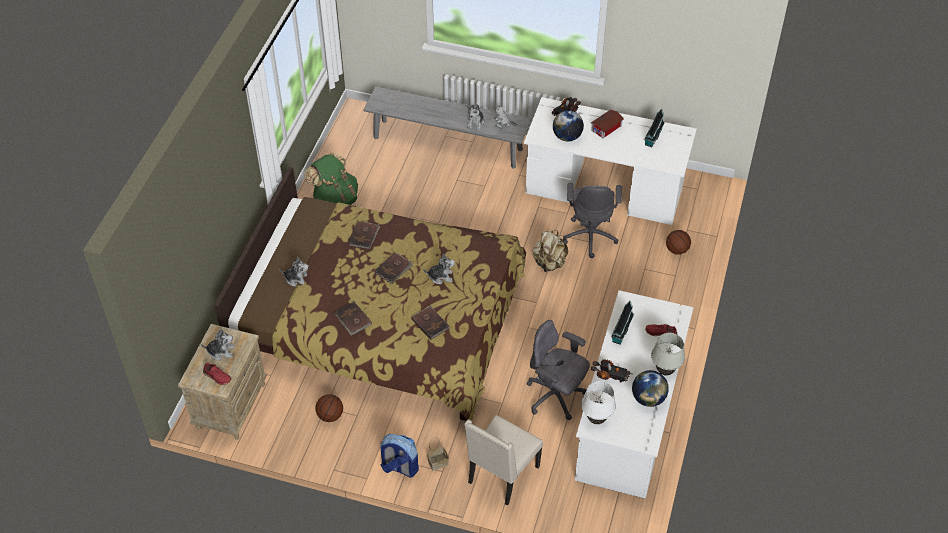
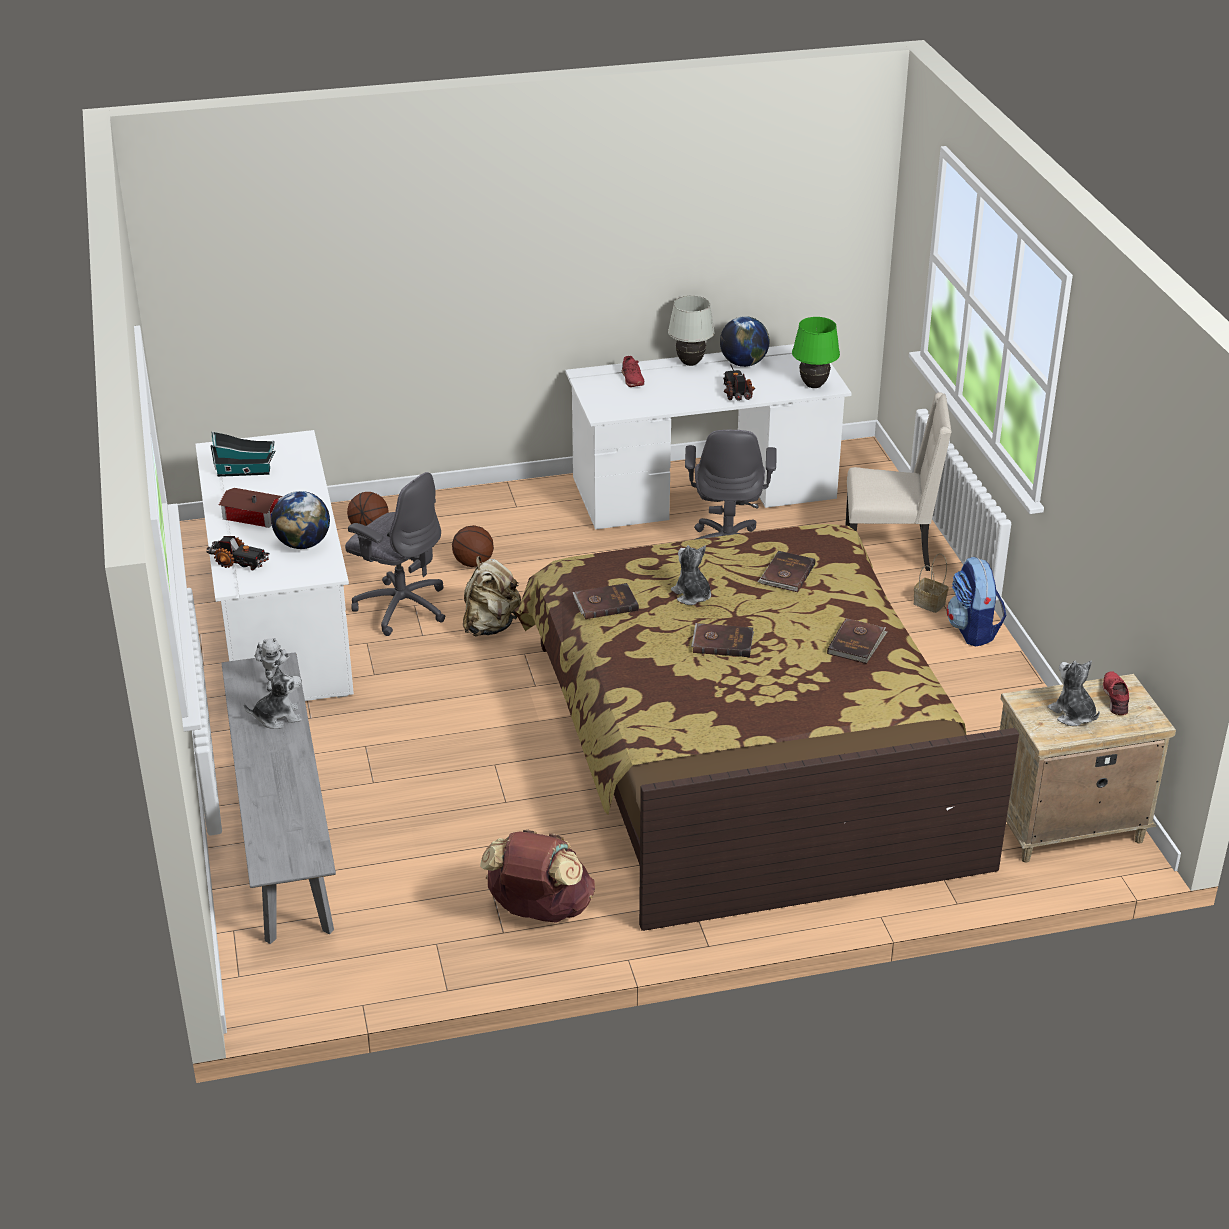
camera: 120 degrees left, 15 degrees down
(297, 279) = (838, 737): plush toy -> none
(330, 416) = (968, 721): basketball -> basketball (474, 563)
(335, 200) = (539, 911): green backpack -> brown backpack
(364, 236) = (684, 697): brown book -> brown book (605, 603)
(590, 236) = (401, 607): grey office chair -> grey office chair turned 60 degrees clockwise
(596, 420) = (814, 385): white table lamp -> green table lamp
(621, 332) = (660, 403): toy house -> none

